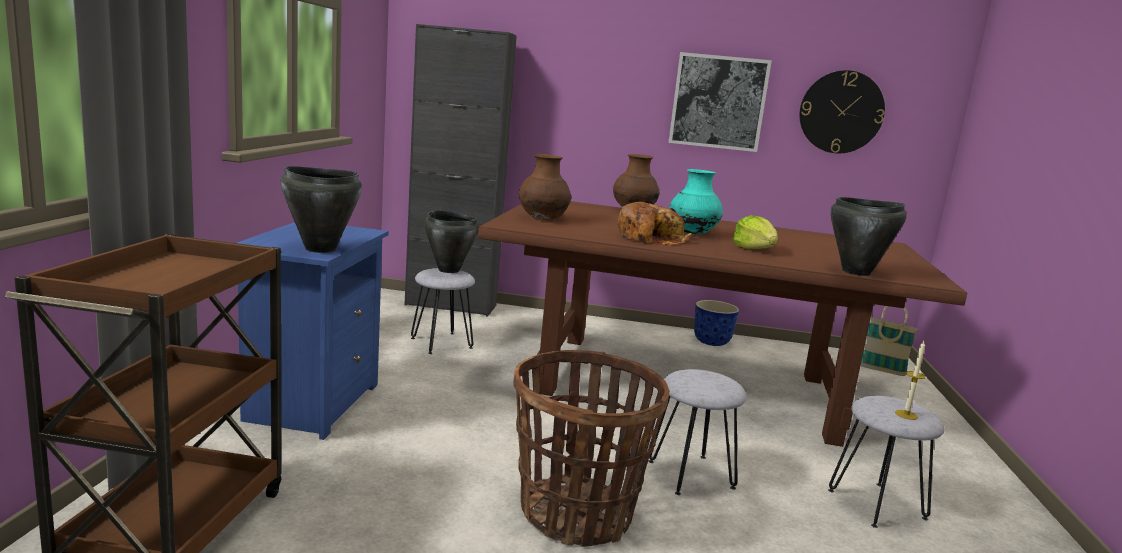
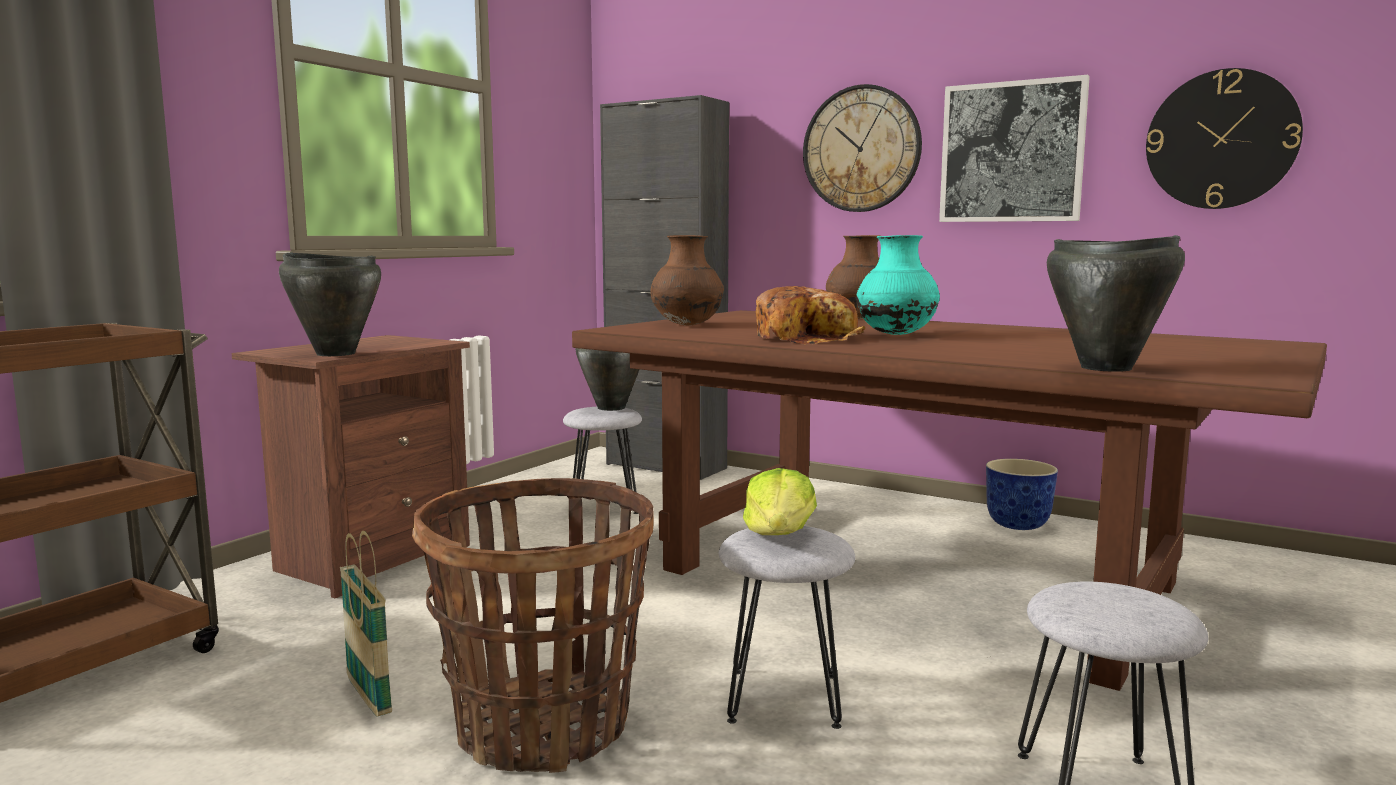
camera: 25 degrees right, 5 degrees down
(311, 403) = (370, 559): blue nightstand -> brown nightstand
(615, 85) = (861, 149): none -> wall clock
(754, 249) = (966, 347): lettuce -> lettuce (779, 534)
(881, 370) = (1325, 583): basket -> basket (369, 696)
(906, 414) = (1118, 613): candle -> none

